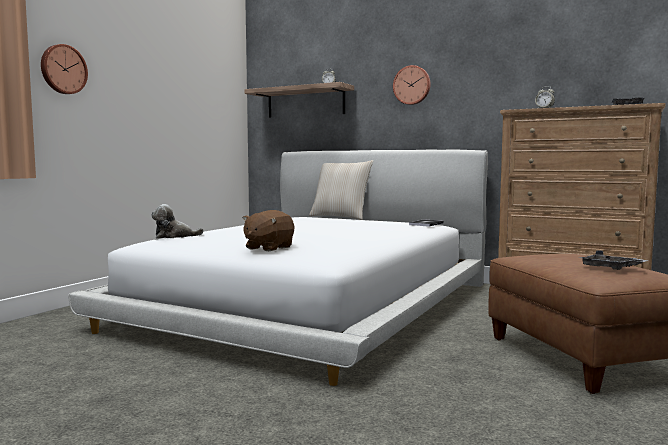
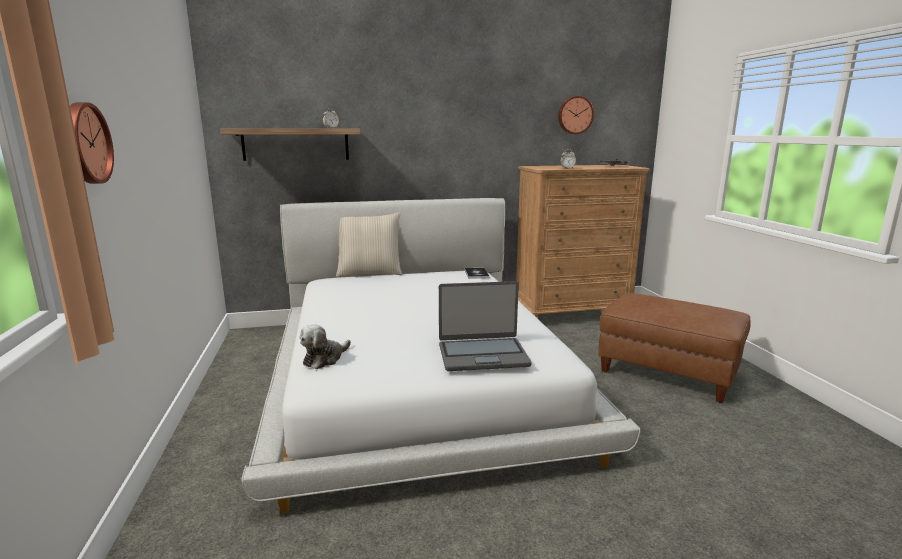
camera: 40 degrees left, 10 degrees up
(268, 248) = (482, 355): brown plush toy -> laptop
(412, 85) = (424, 132): wall clock -> wall clock (575, 115)
(610, 268) = (703, 312): grey tray -> none

